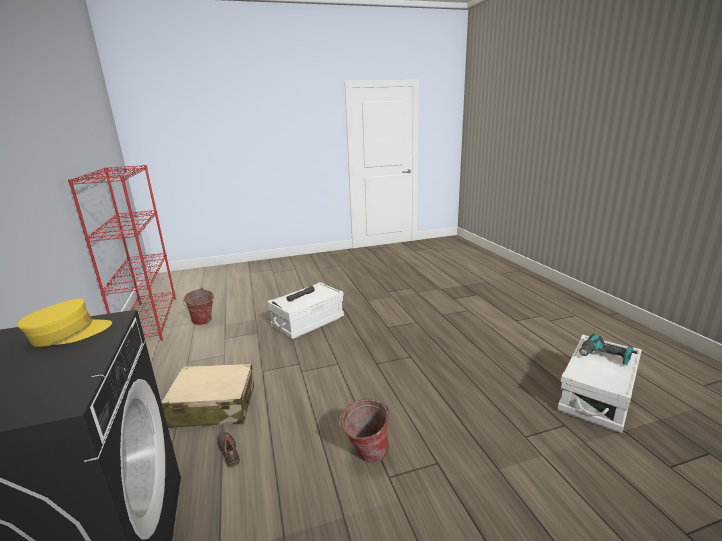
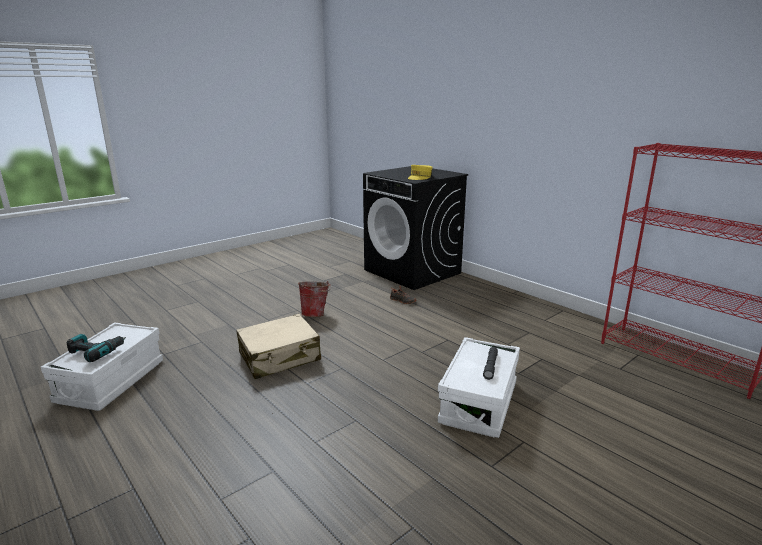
camera: 155 degrees right, 0 degrees up
(202, 322) = (610, 370): bucket -> none
(213, 406) = (448, 314): beige suitcase -> beige suitcase (280, 357)

